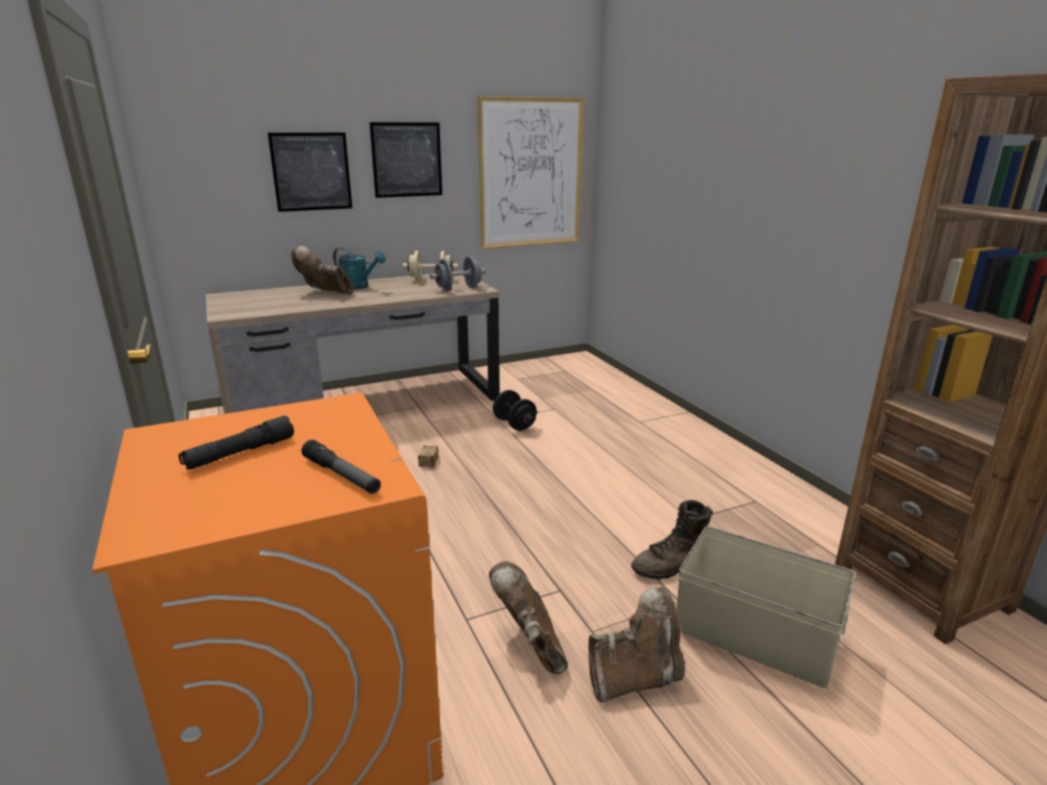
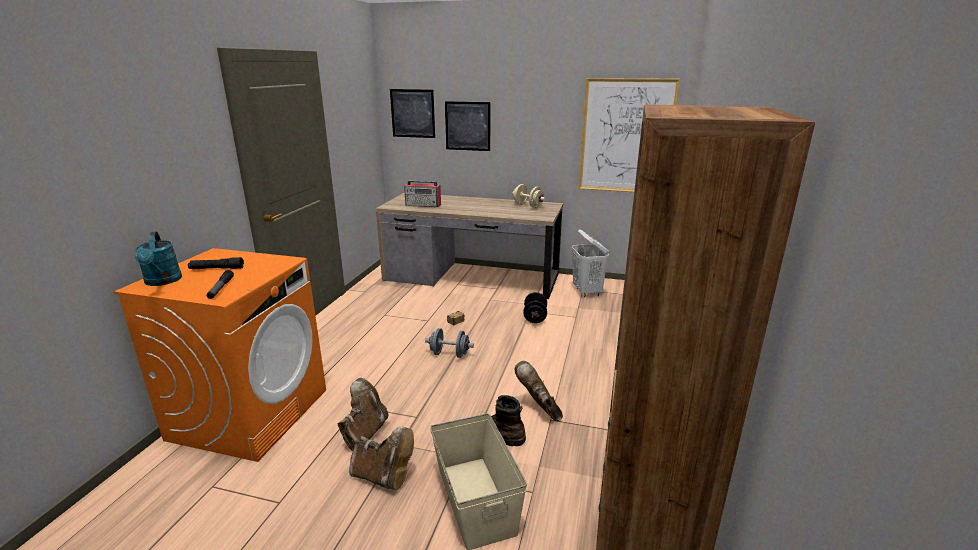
camera: 40 degrees right, 0 degrees up
(281, 304) = (423, 205): none -> radio
(325, 293) = (456, 203): brown boot -> brown boot (539, 408)
(359, 287) = (480, 202): turquoise watering can -> turquoise watering can (162, 282)
(407, 160) = (529, 121): picture -> picture (412, 113)
(458, 289) = (531, 214): grey dumbbell -> grey dumbbell (449, 354)
(525, 380) = (587, 292): none -> white laundry basket

